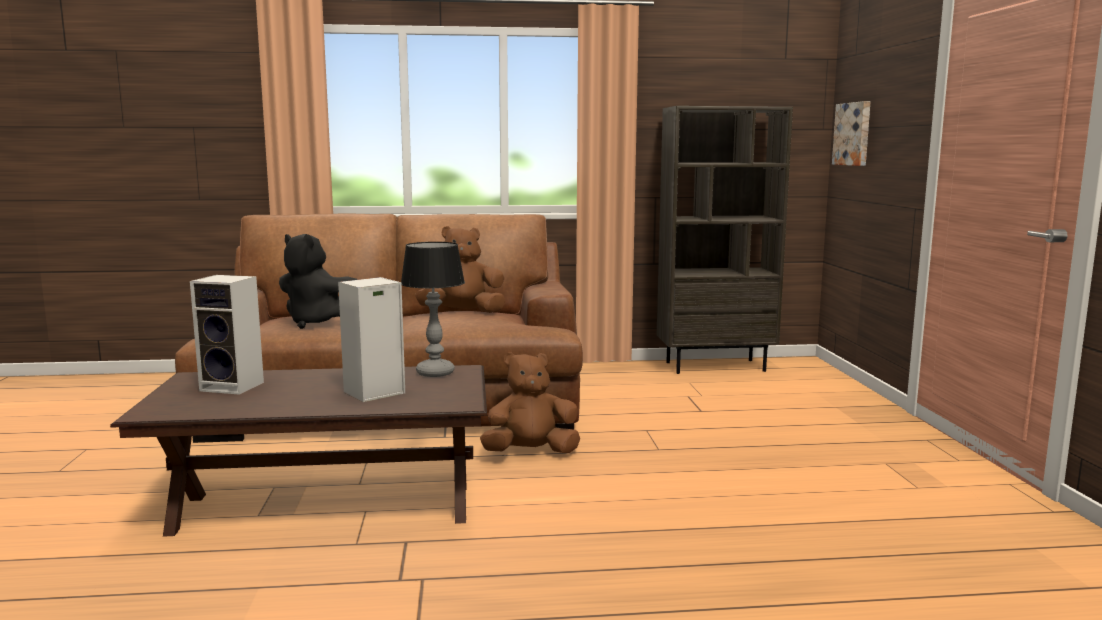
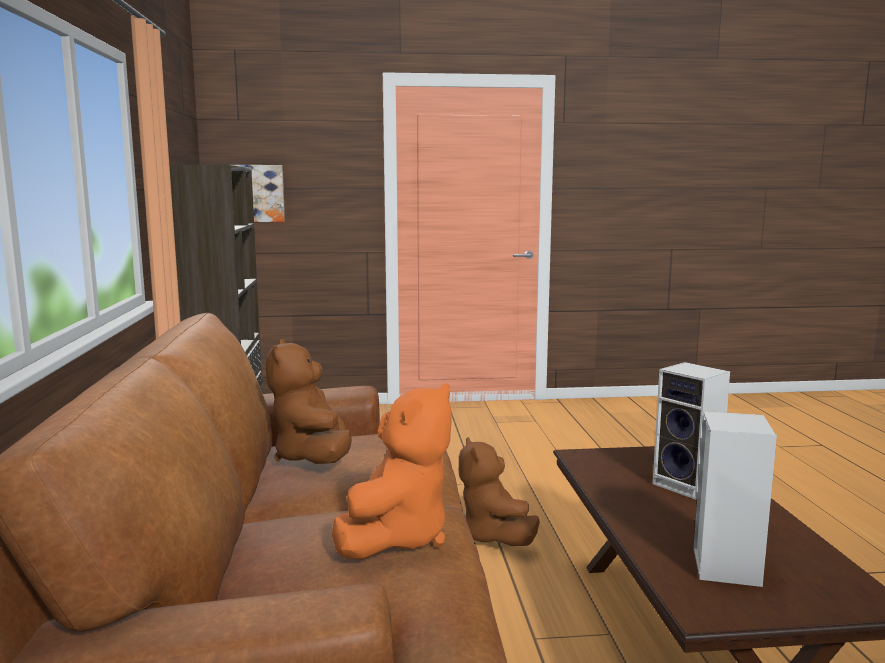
camera: 90 degrees left, 0 degrees up
(319, 323) = (397, 537): black plush toy -> orange plush toy
(436, 372) = (597, 465): table lamp -> none

